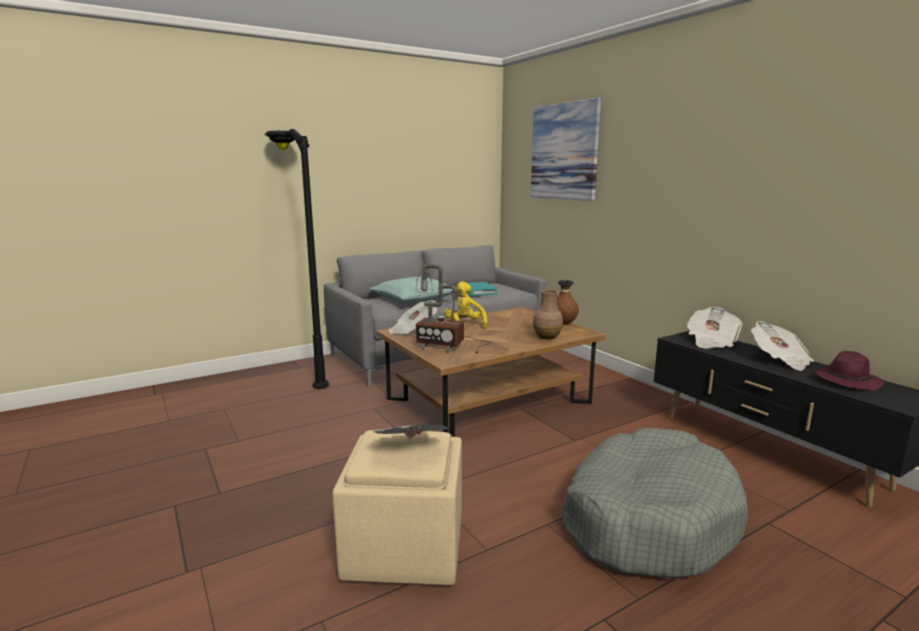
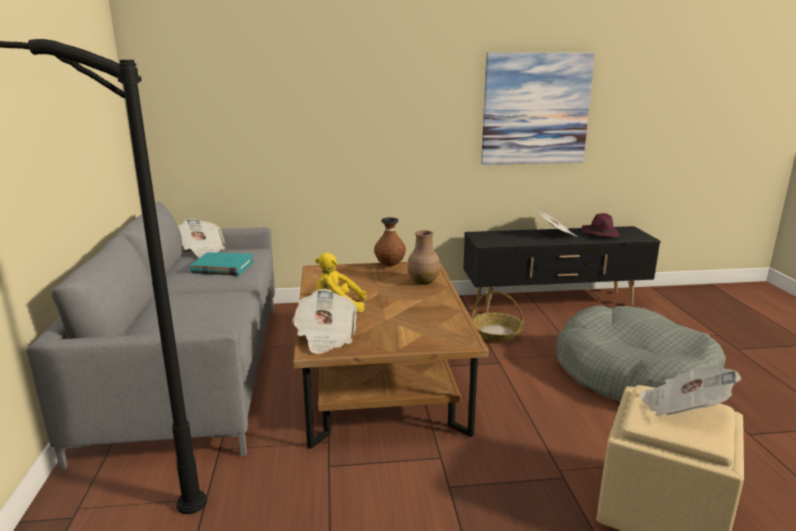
camera: 65 degrees left, 5 degrees up
(413, 299) = (200, 307): pillow -> none
(448, 346) = (408, 330): table lamp -> none
(564, 152) = (262, 66): picture -> picture (535, 109)
(633, 430) = (496, 333): none -> basket
(711, 342) = (501, 237): newspaper -> newspaper (202, 250)

